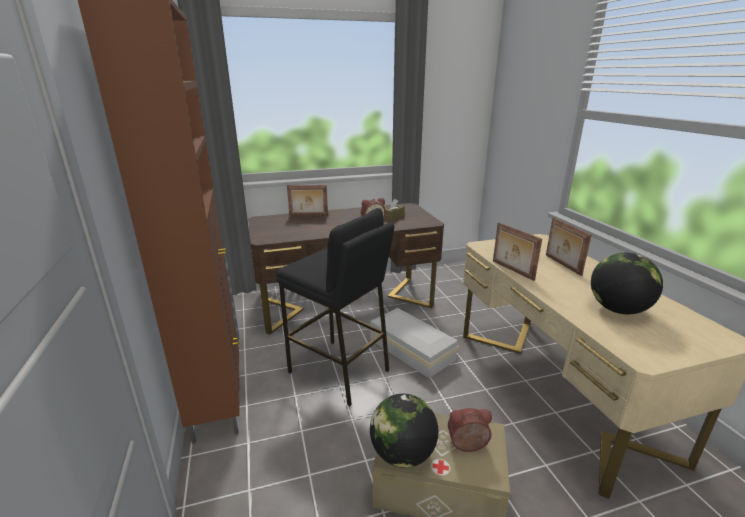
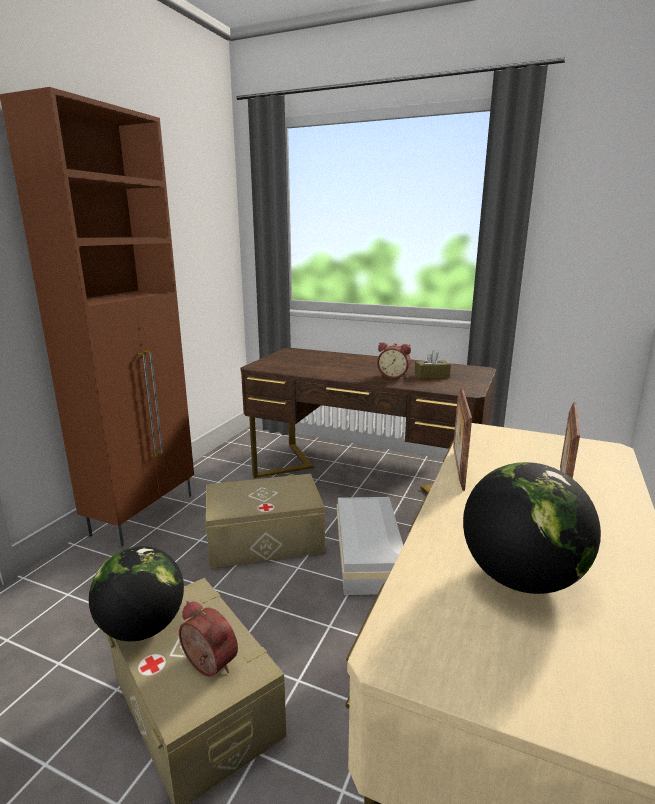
camera: 40 degrees right, 5 degrees down
(308, 215) = (342, 356): picture frame -> none
(339, 371) = (264, 539): black stool -> beige storage box

